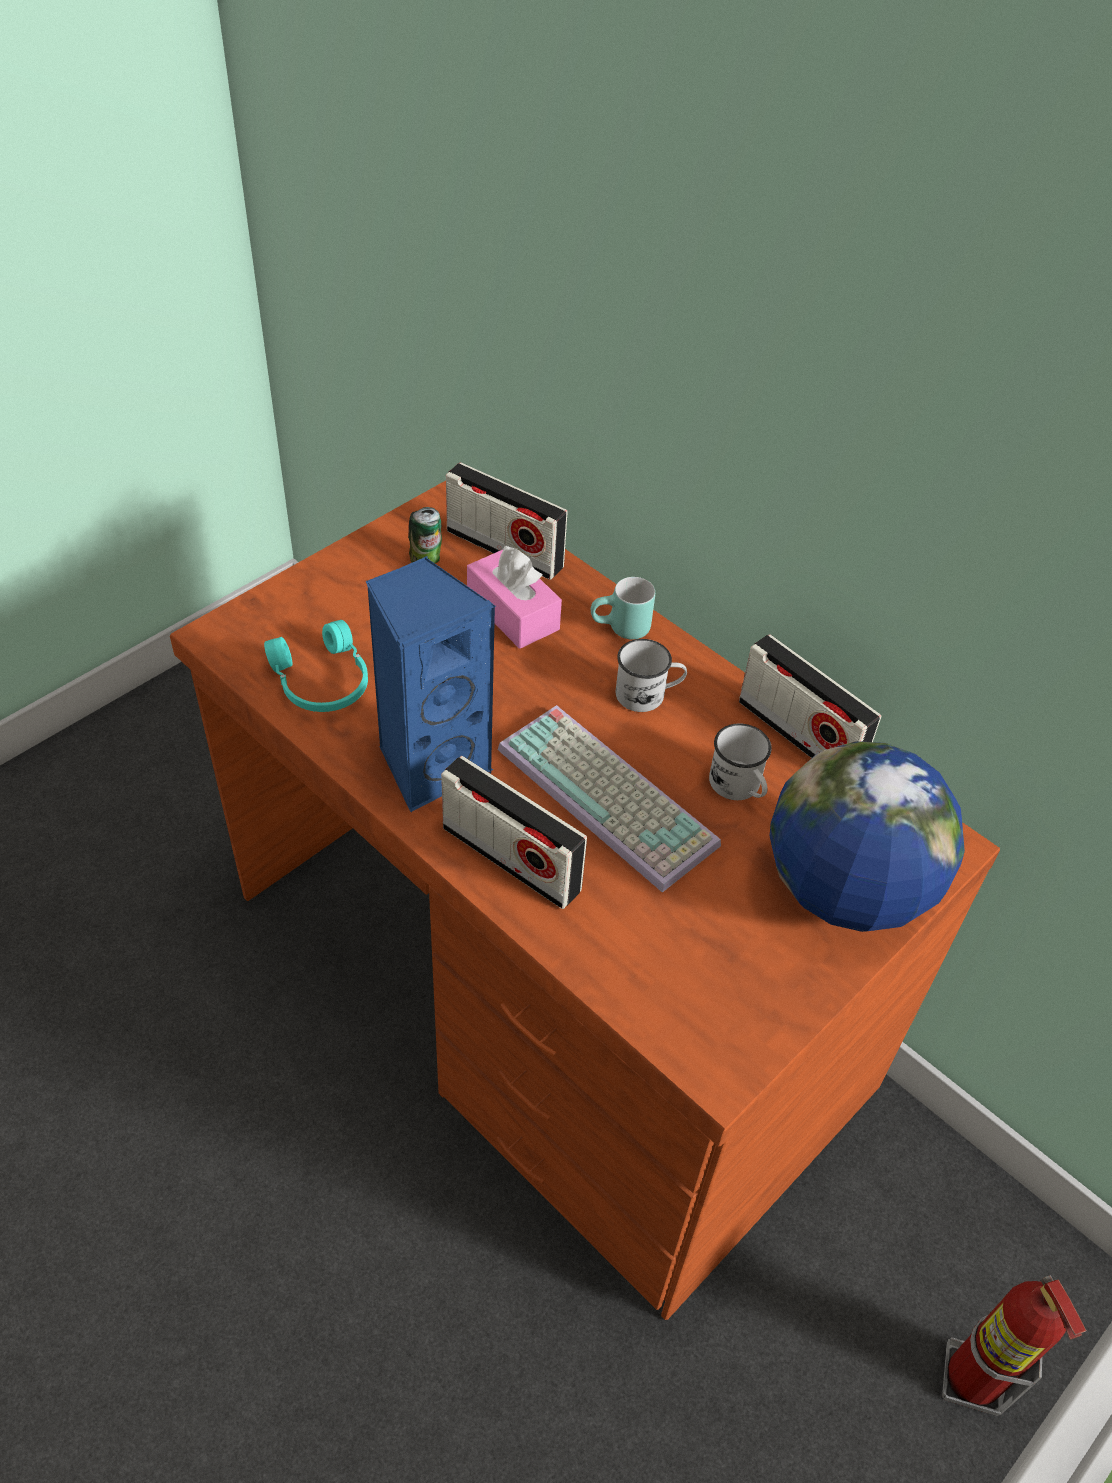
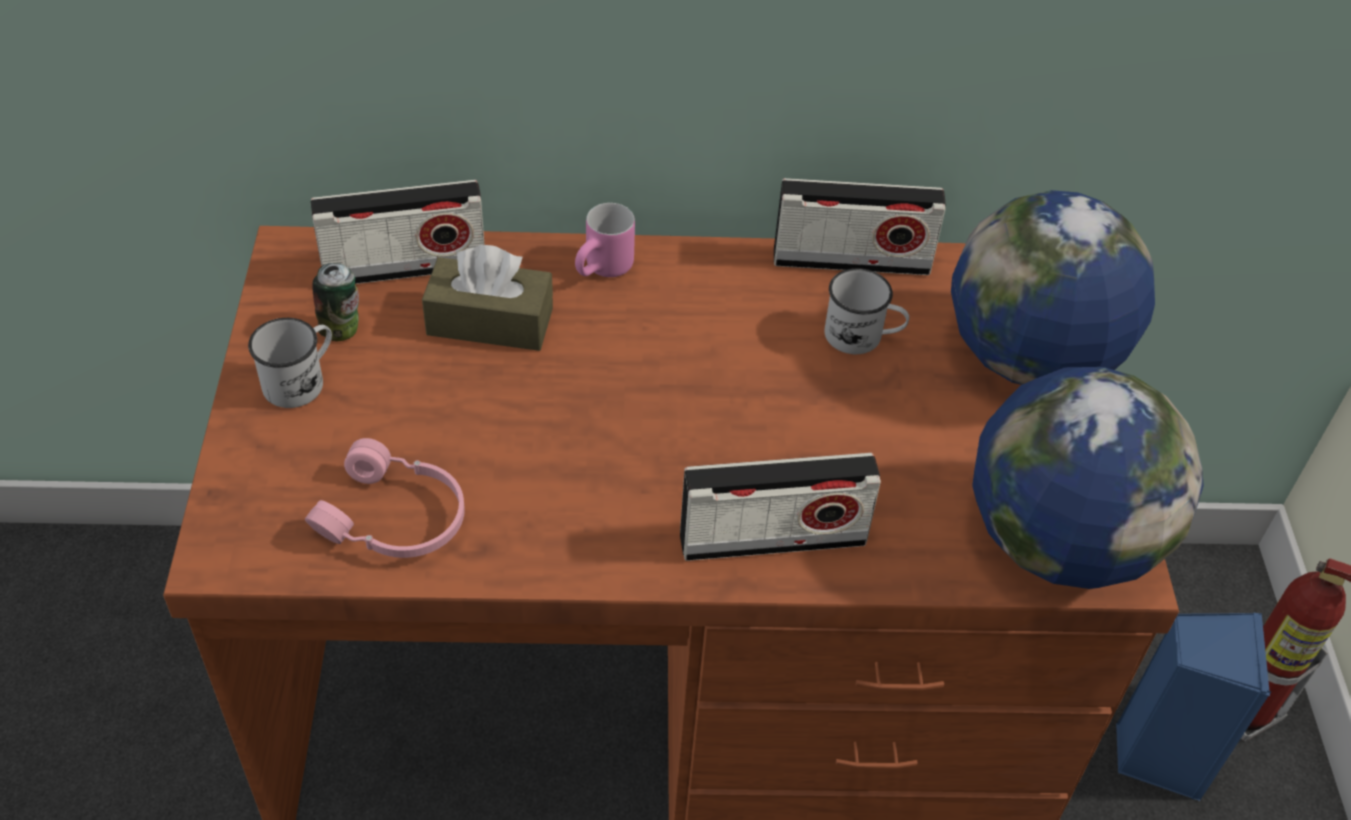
camera: 45 degrees left, 0 degrees up
(320, 682) = (394, 519): turquoise headphones -> pink headphones
(430, 764) = (599, 513): blue speaker -> blue speaker (1158, 754)
(512, 612) = (490, 321): pink tissue box -> brown tissue box
(611, 796) = (780, 420): keyboard -> none
(621, 630) = (605, 271): turquoise mug -> pink mug
(648, 695) = (698, 312): white mug -> white mug (301, 380)
(697, 1015) = (1058, 542): none -> globe

